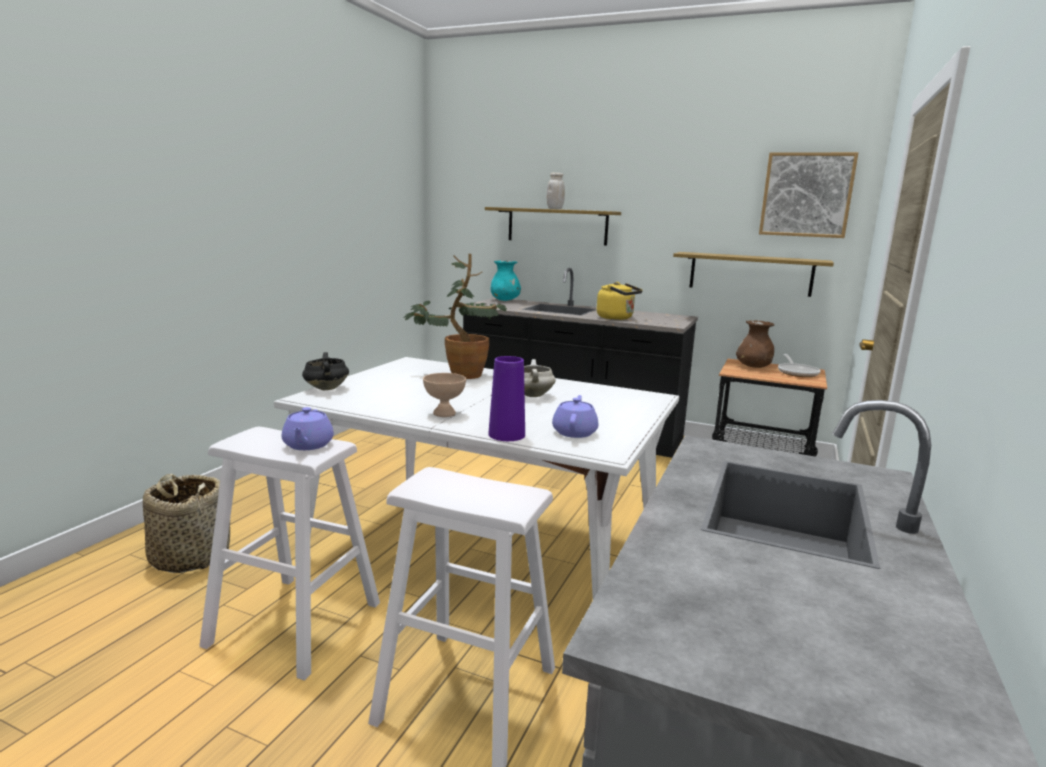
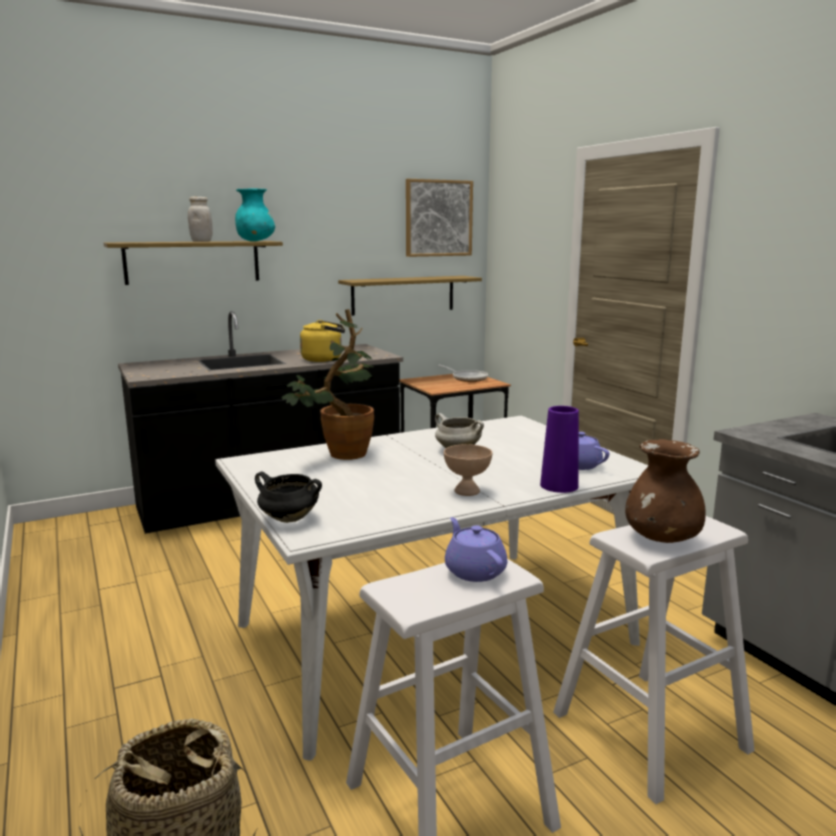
camera: 50 degrees left, 0 degrees up
(307, 445) = (474, 571): purple teapot -> purple teapot turned 150 degrees counterclockwise
(505, 300) = (147, 364): turquoise vase -> turquoise vase (255, 241)
(753, 367) = (434, 382): brown vase -> brown vase (661, 539)

